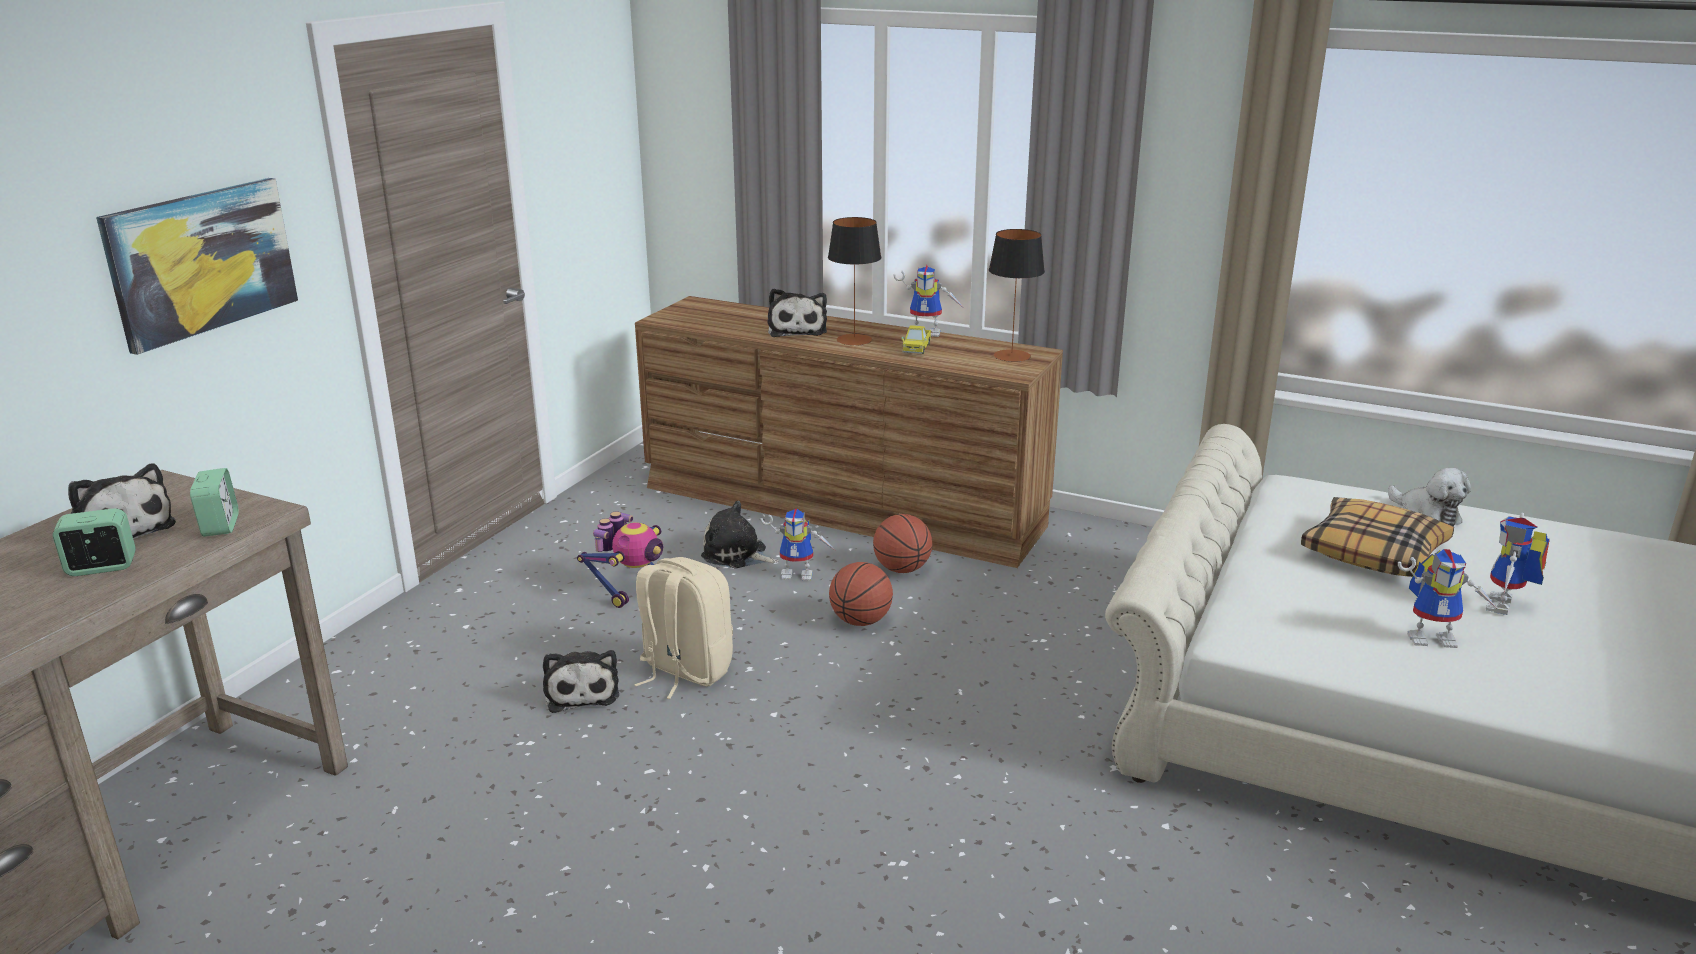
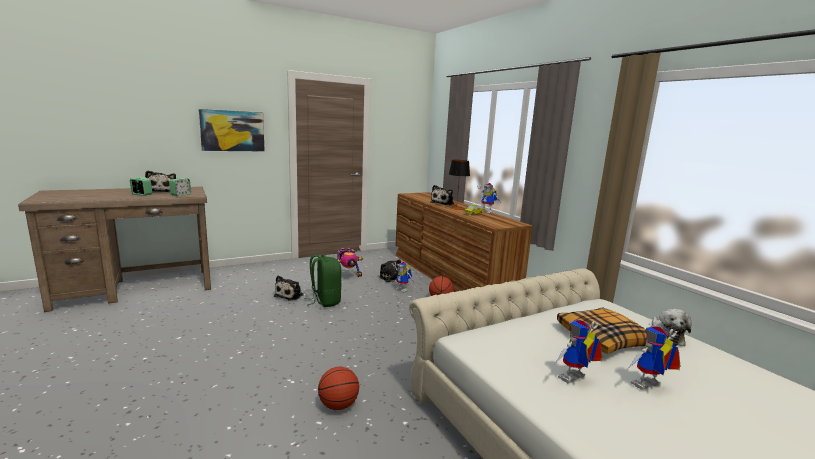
camera: 35 degrees right, 10 degrees down
(684, 671) = (325, 301): beige backpack -> green backpack
(860, 621) = (401, 308): basketball -> basketball (338, 405)
(1011, 356) = (506, 222): table lamp -> none
(1434, 637) = (573, 380): toy robot -> toy robot turned 105 degrees clockwise

